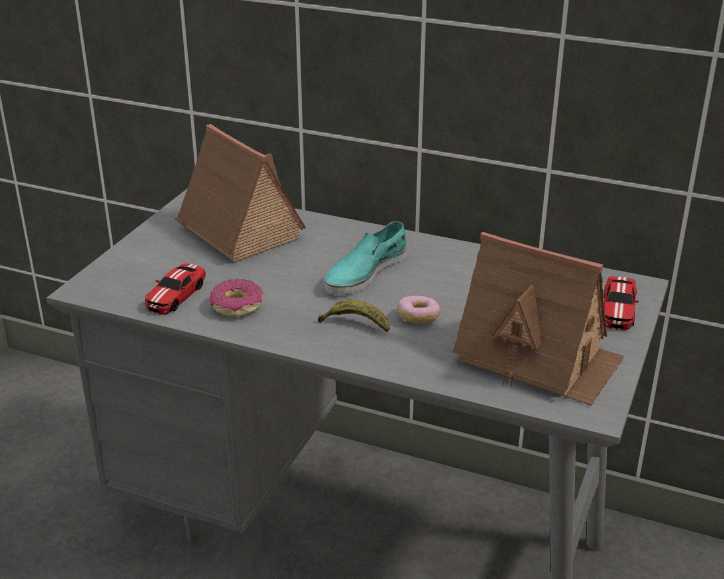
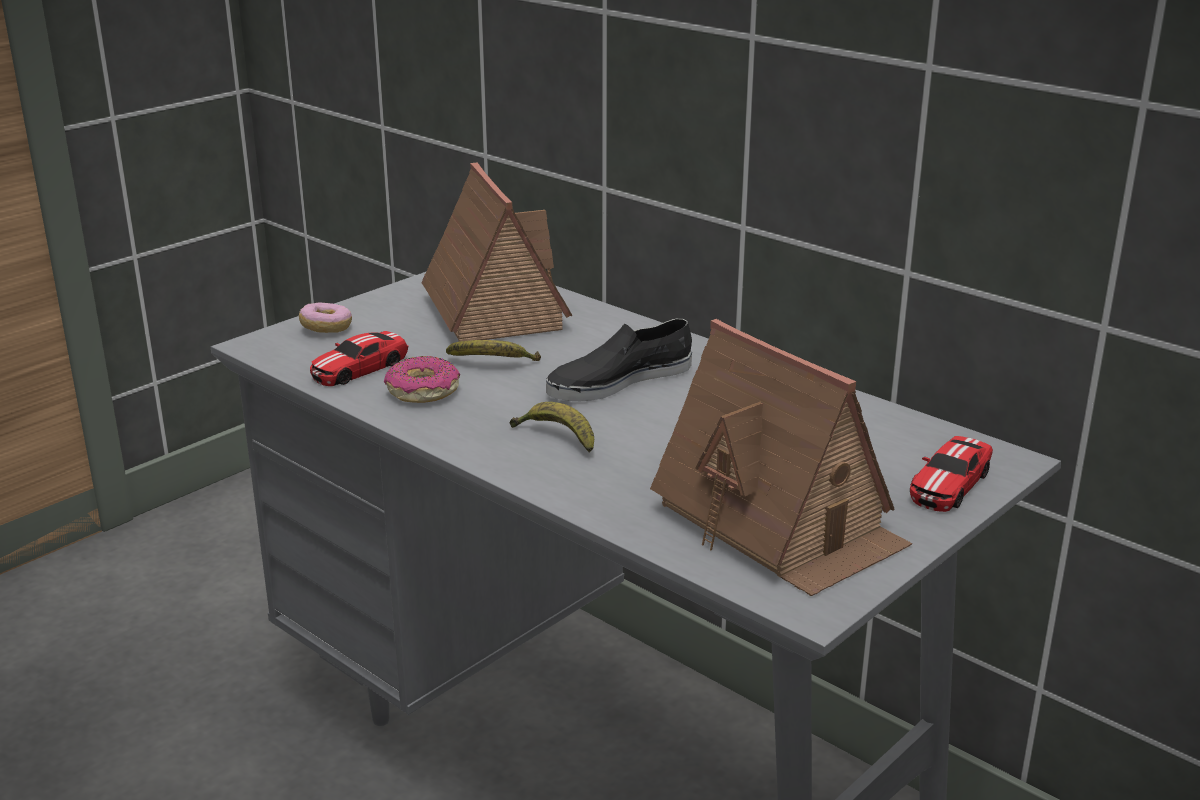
camera: 20 degrees right, 5 degrees down
(270, 274) = (493, 364): none -> banana
(365, 272) = (618, 380): turquoise shoe -> black shoe
(418, 317) = (648, 444): donut -> donut (326, 328)

